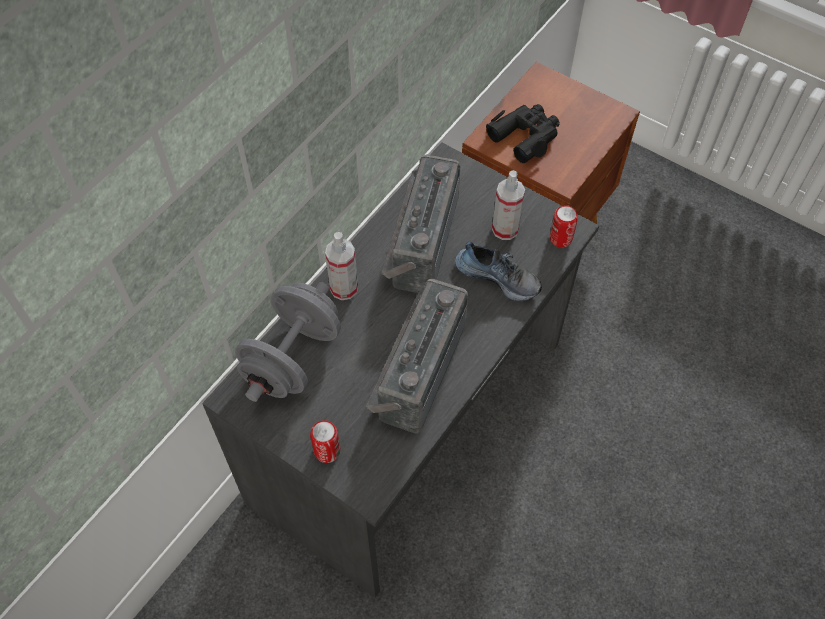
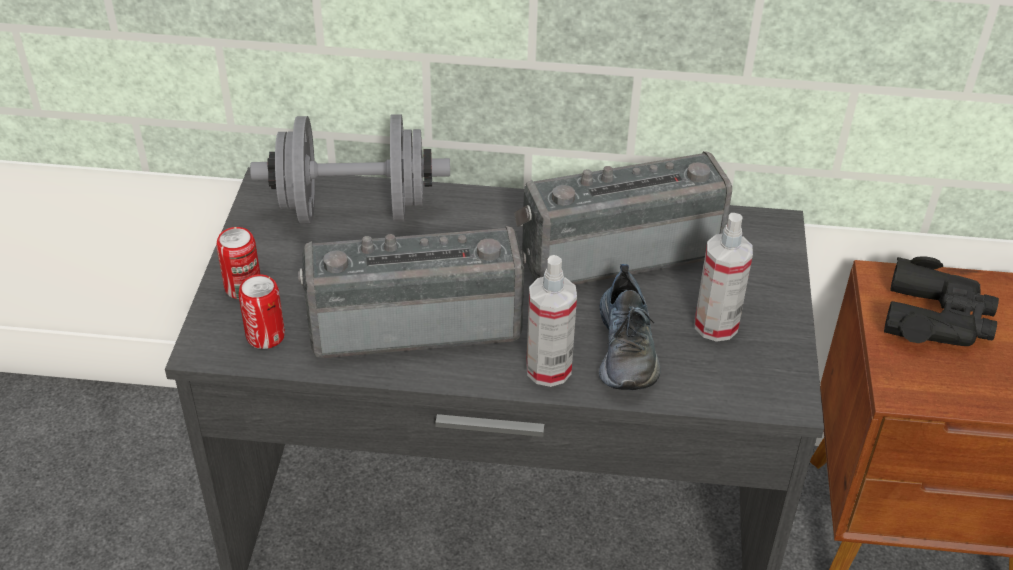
camera: 60 degrees right, 15 degrees down
(344, 288) = (488, 212): spray bottle -> spray bottle (548, 369)
(560, 239) = (755, 391): can -> can (265, 336)

